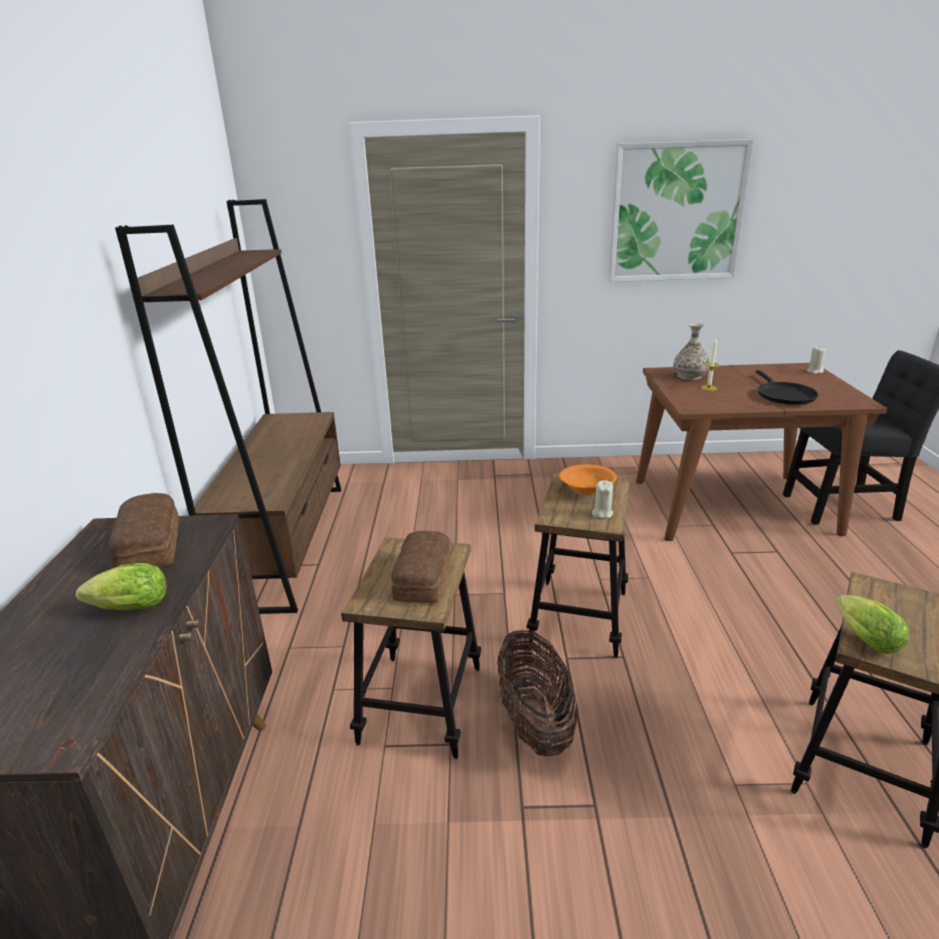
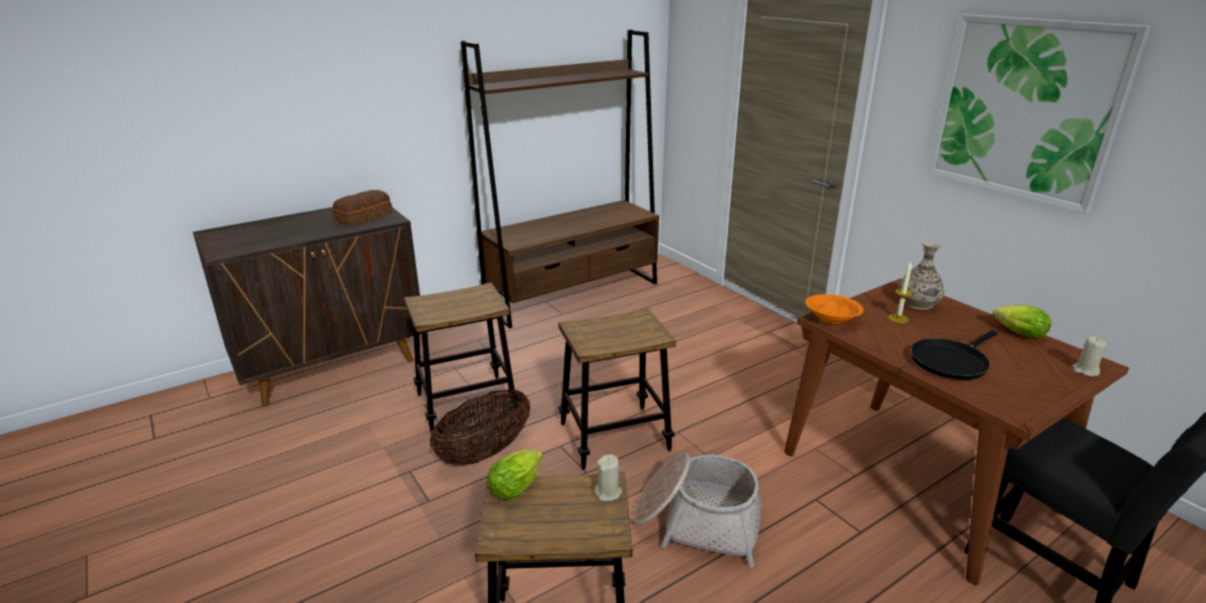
camera: 55 degrees right, 0 degrees up
(127, 609) = (309, 231): lettuce -> lettuce (1016, 333)
(421, 579) = (455, 307): bread -> none
(587, 490) = (634, 327): orange bowl -> orange bowl (831, 319)
(602, 513) = (603, 342): beige candle -> beige candle (608, 492)
(731, 619) = (697, 522): none -> basket

